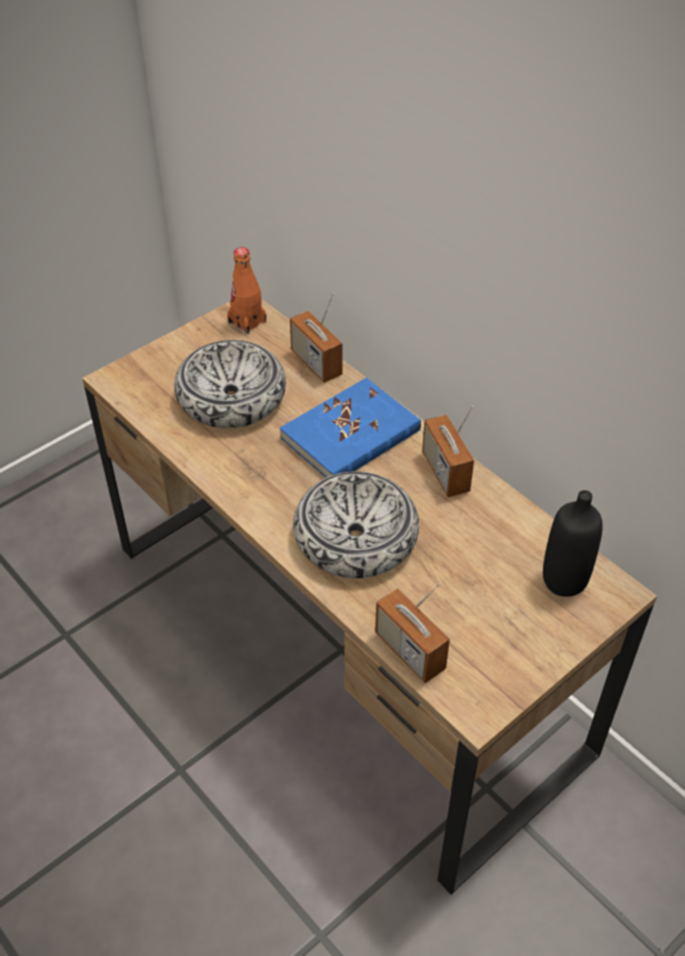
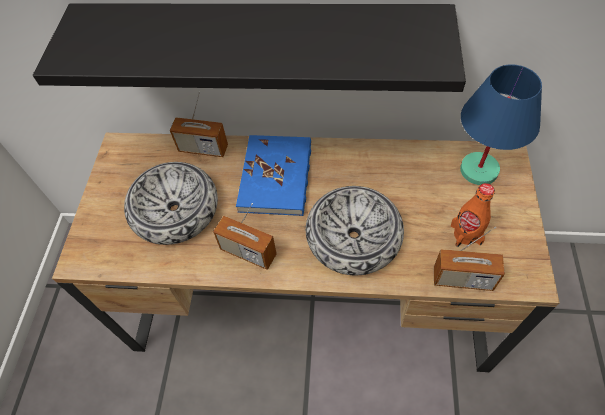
camera: 40 degrees left, 10 degrees up
(247, 322) = (127, 154): orange bottle -> orange bottle (466, 234)
(409, 271) = (261, 38): none -> black shelf
(445, 472) = (353, 158): radio -> radio (248, 252)
(564, 580) = (479, 170): black bottle -> blue table lamp

